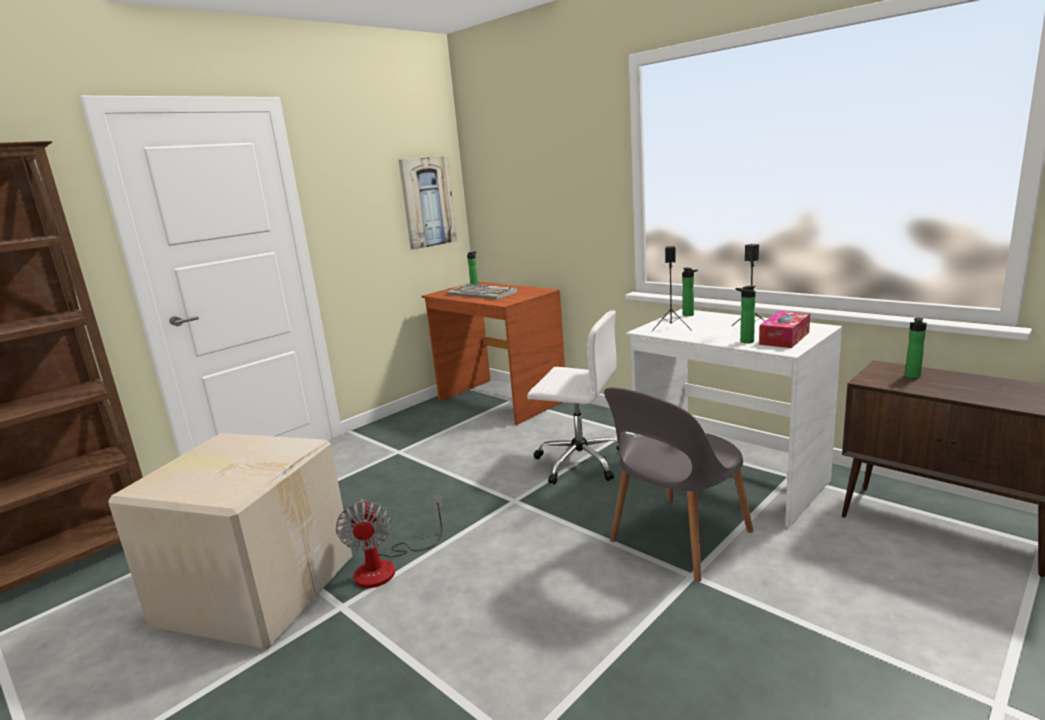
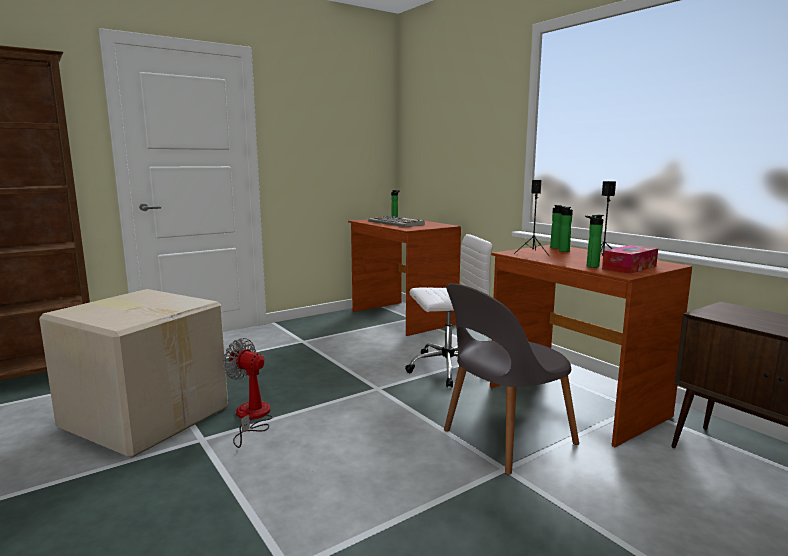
camera: 10 degrees right, 5 degrees down
(387, 566) = (251, 418): fan -> fan turned 120 degrees clockwise
(427, 202) = (364, 146): picture -> none
(578, 461) = (446, 369): white office chair -> white office chair turned 45 degrees counterclockwise
(728, 479) = (574, 401): white desk -> brown desk
(912, 377) = (751, 316): bottle -> bottle (563, 251)

